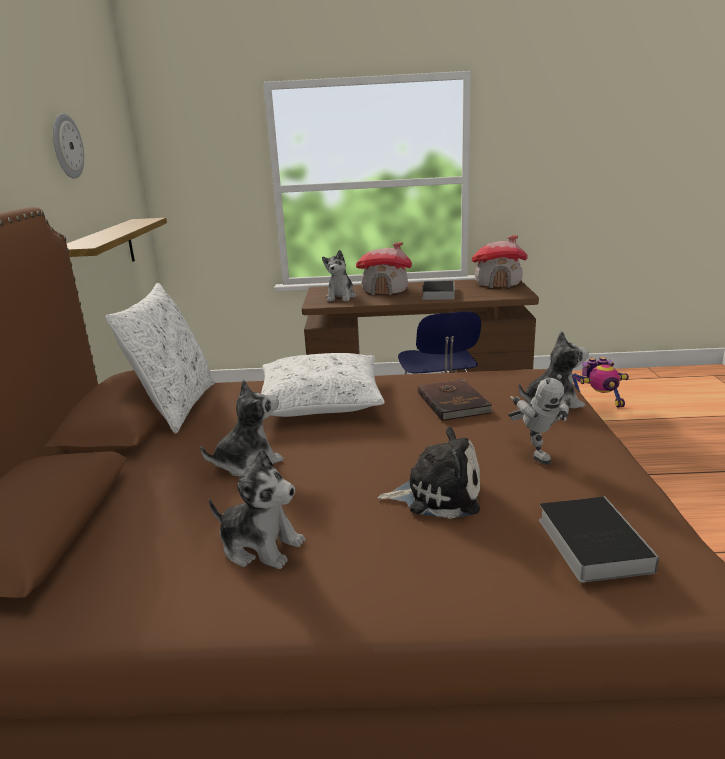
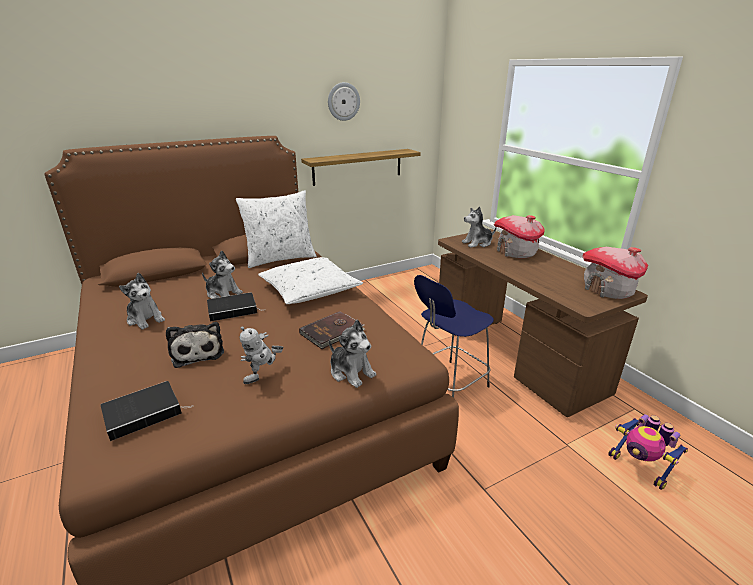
camera: 60 degrees right, 5 degrees up
(260, 546) = (145, 319): plush toy -> plush toy turned 45 degrees counterclockwise
(438, 293) = (535, 272): book -> book (234, 309)

